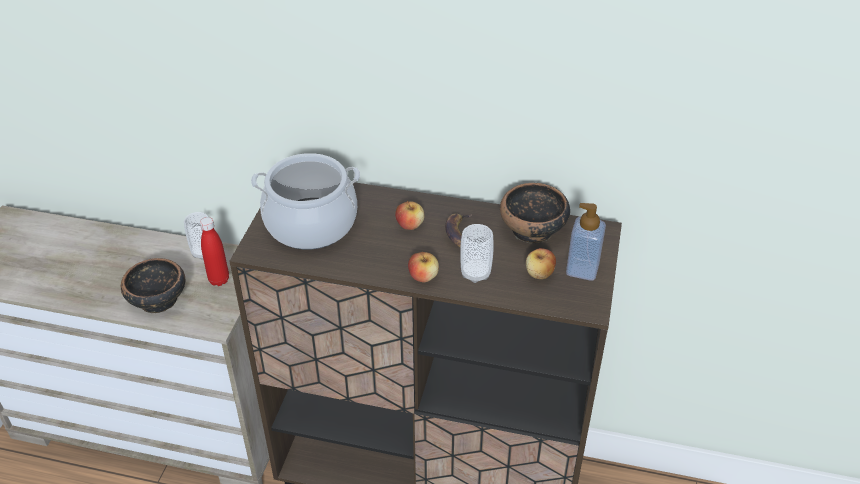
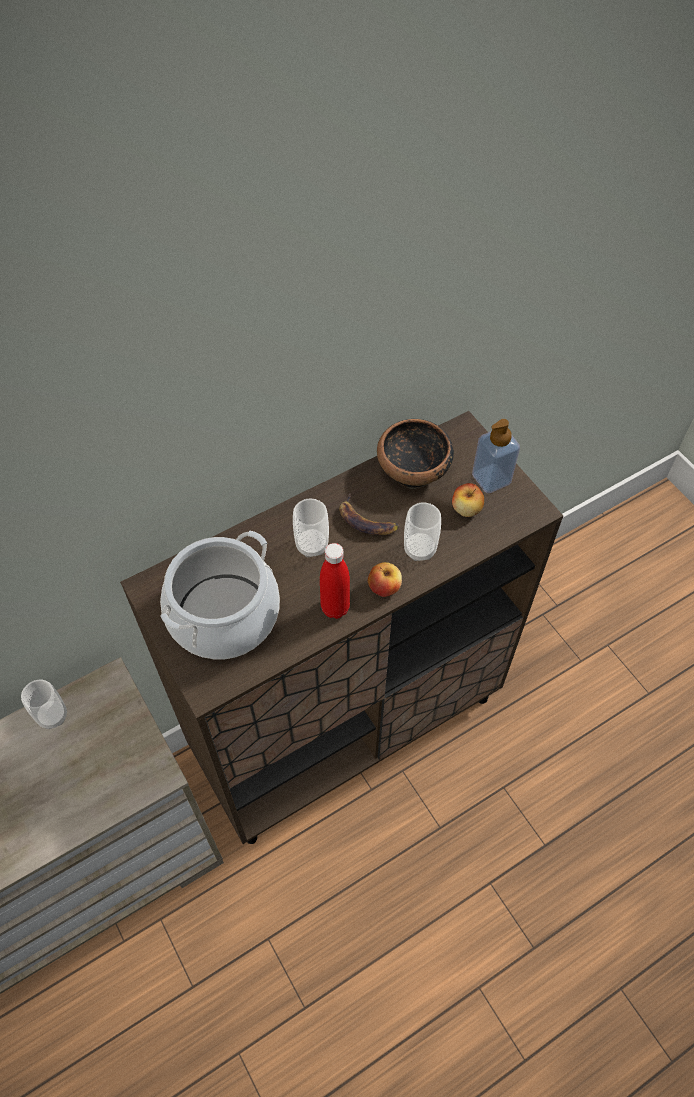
camera: 45 degrees left, 15 degrees up
(157, 300) = (69, 803): bowl -> none
(219, 280) = (105, 730): red bottle -> red bottle (335, 608)
(410, 225) = (312, 545): apple -> cup

